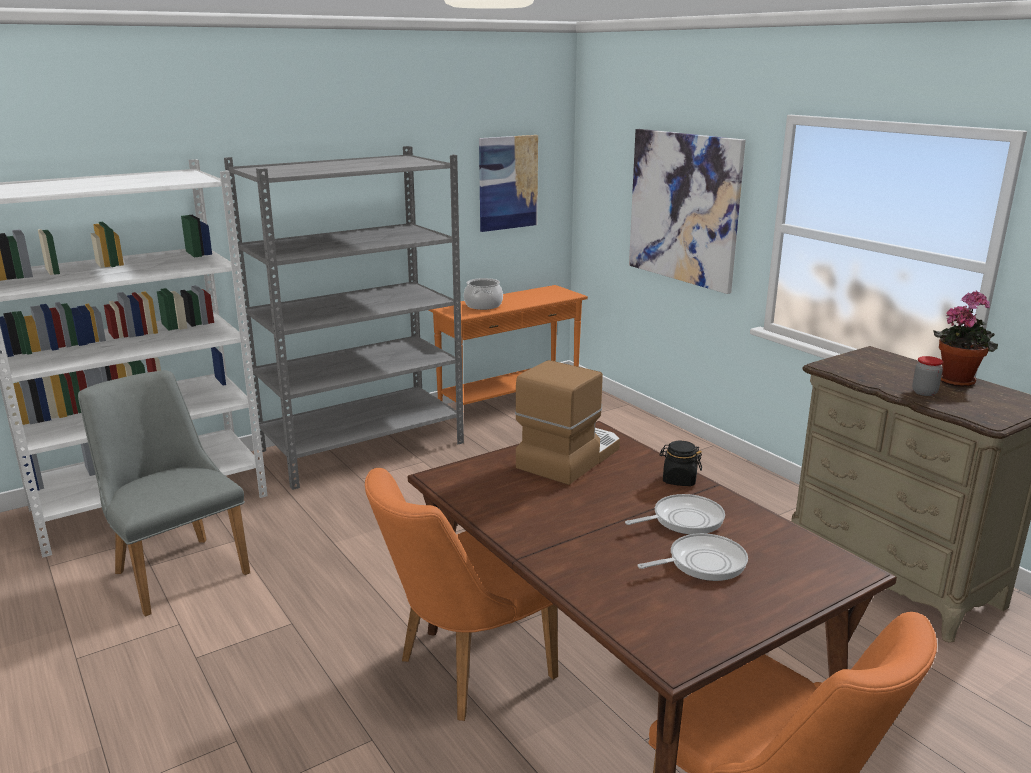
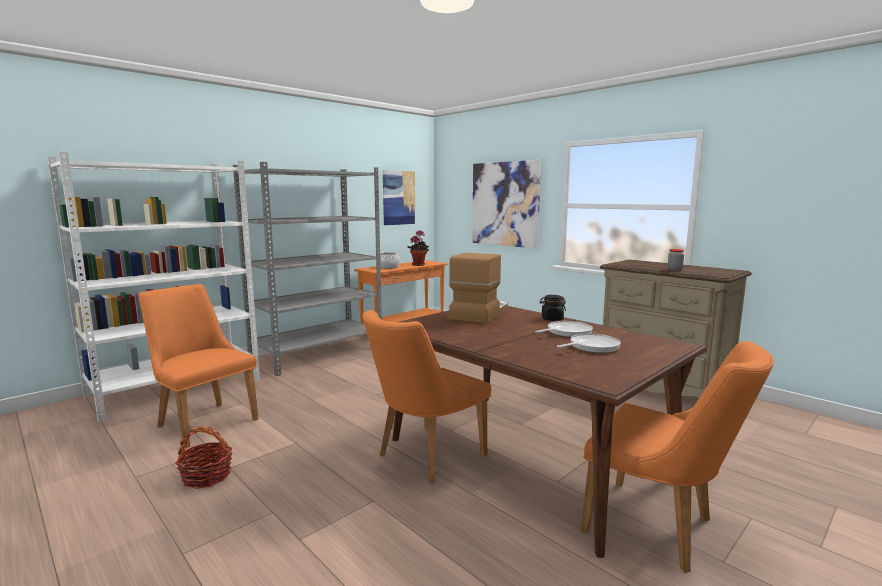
camera: 10 degrees left, 10 degrees down
(164, 669) = (207, 476): none -> basket
(175, 568) = (202, 421): grey chair -> orange chair
(957, 380) = (687, 266): potted plant -> potted plant (419, 264)

